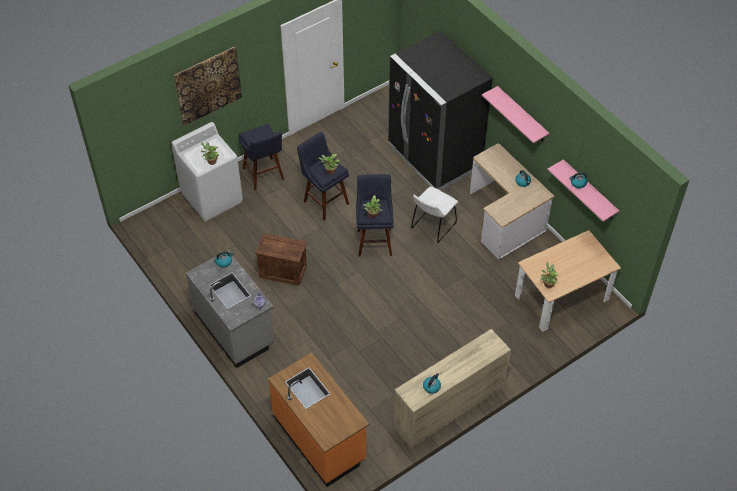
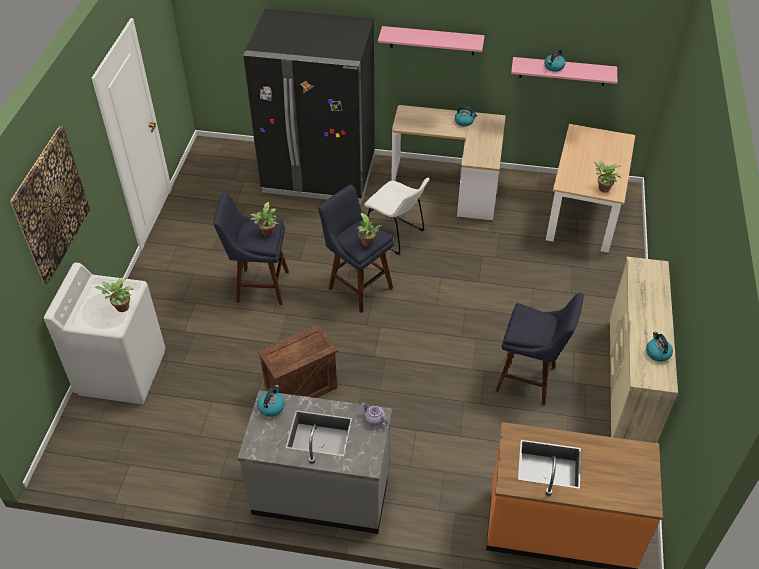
camera: 45 degrees left, 5 degrees down
(264, 176) = (160, 308): blue stool -> blue stool (530, 380)
(432, 227) = (396, 235): white chair -> white chair turned 45 degrees counterclockwise

